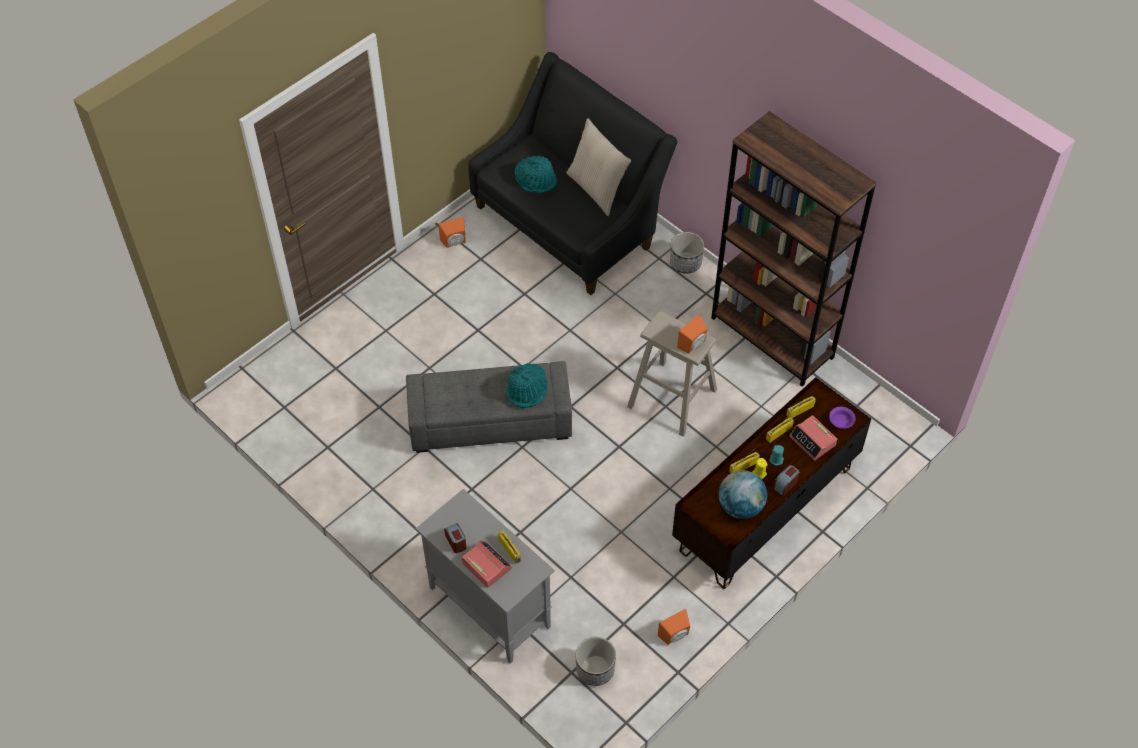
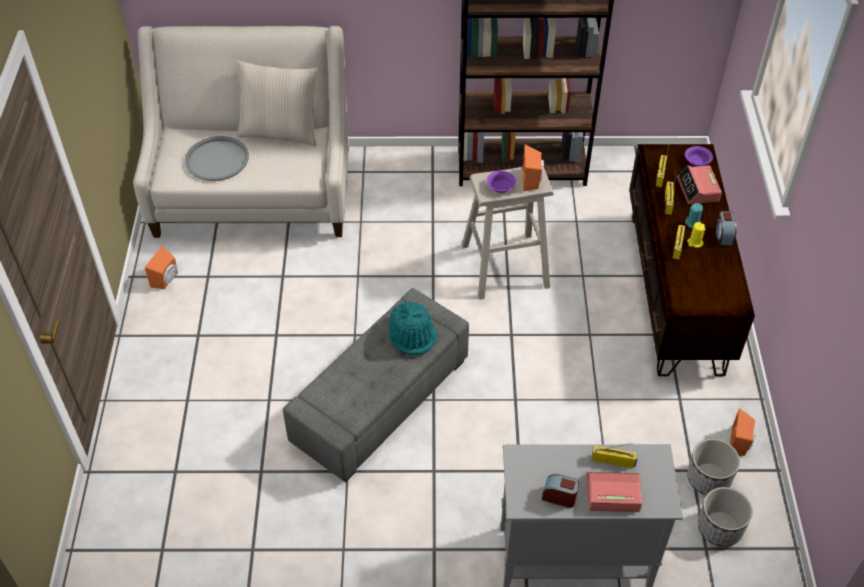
camera: 45 degrees left, 5 degrees down
(536, 180) = (217, 159): turquoise hat -> grey tray
(569, 221) = (254, 194): black sofa -> beige sofa
(667, 333) = (500, 186): none -> purple bowl
(685, 263) = (389, 160): planter -> planter (708, 478)
(740, 506) = (715, 277): globe -> none
(812, 441) = (698, 189): alarm clock -> alarm clock turned 75 degrees clockwise

